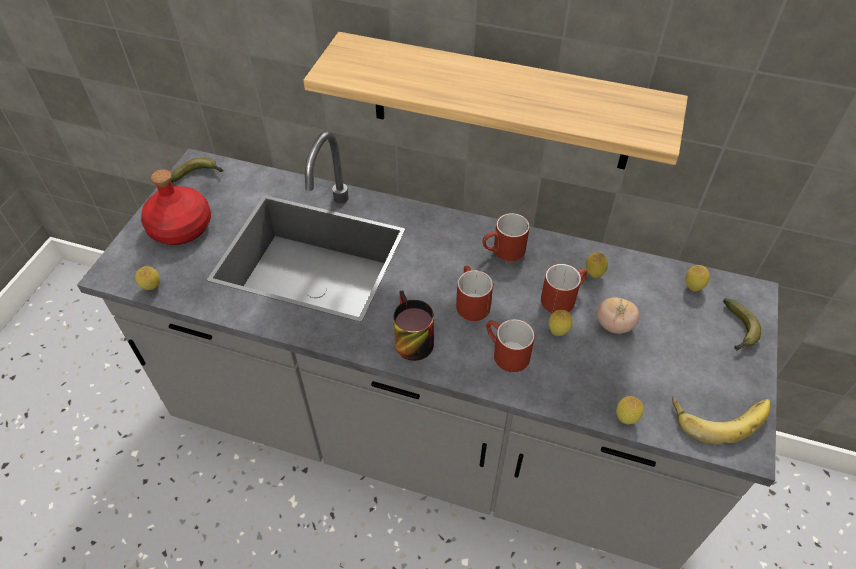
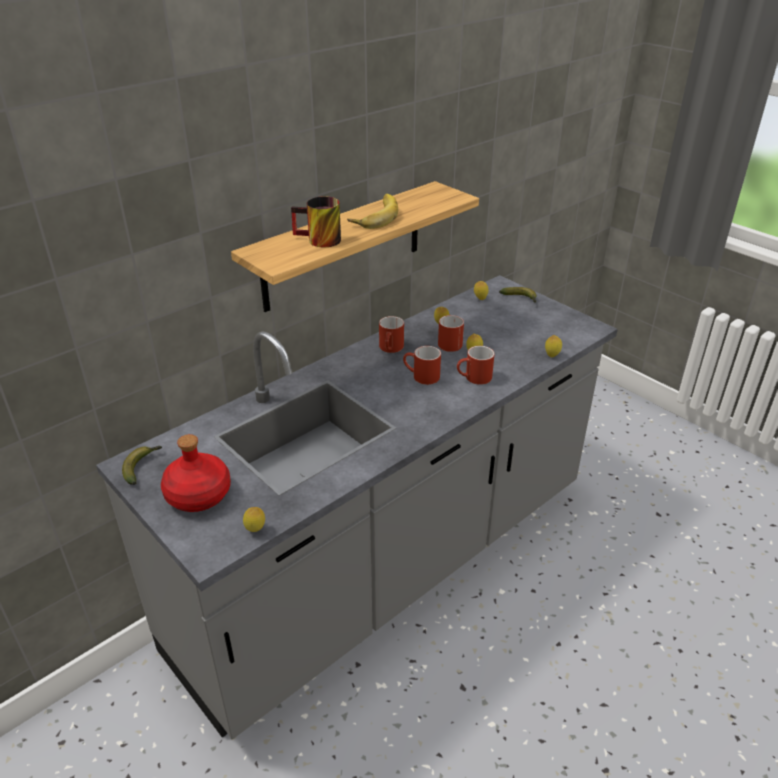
camera: 60 degrees left, 15 degrees down
(408, 339) = (430, 412): mug -> mug (318, 241)
(614, 325) = (485, 333): tomato -> none
(719, 414) = (569, 326): banana -> banana (374, 216)

